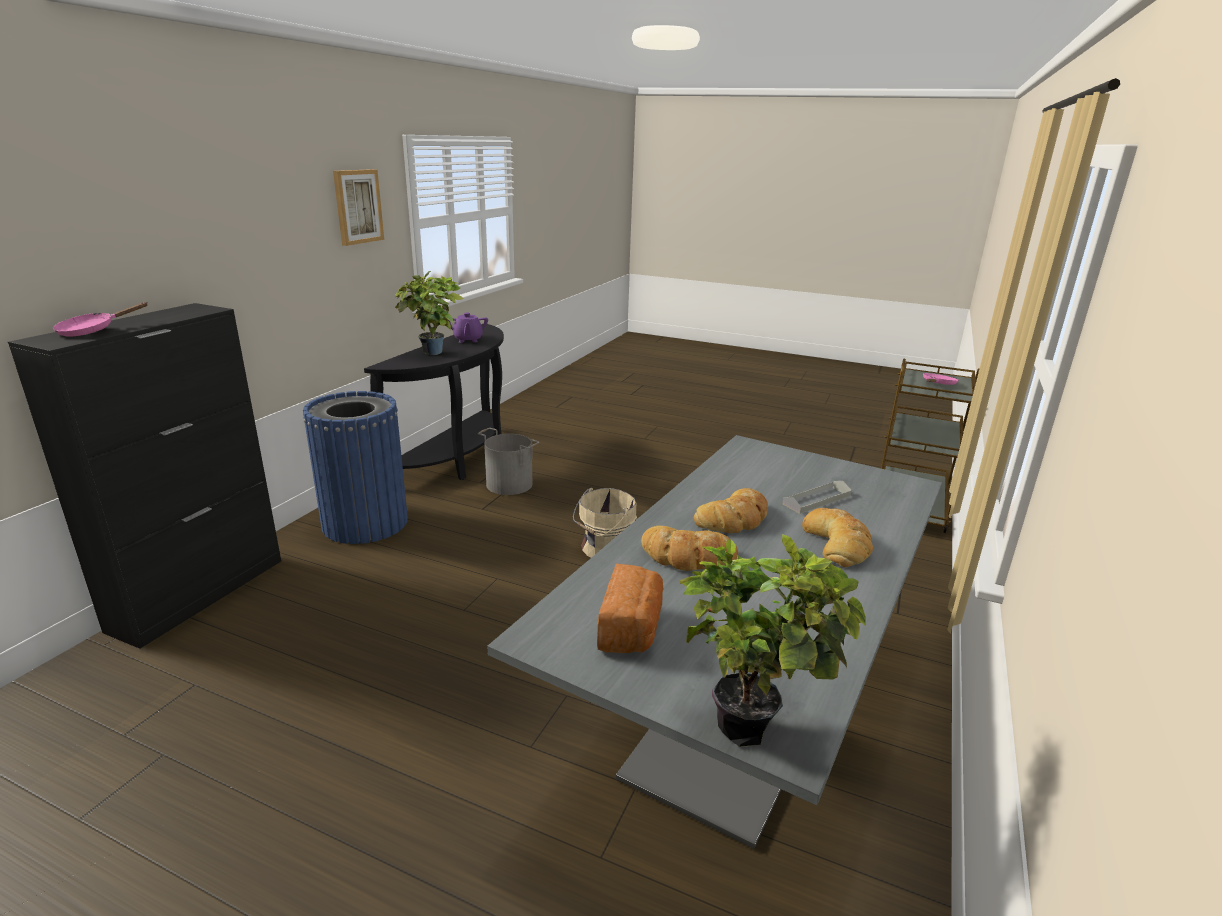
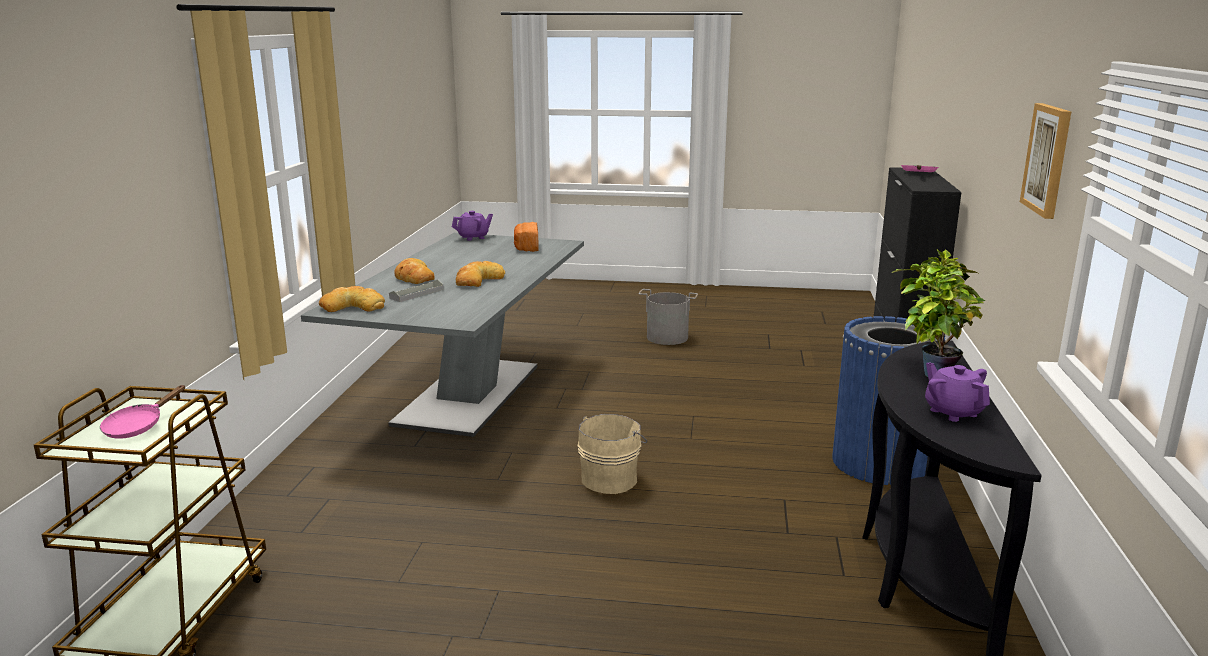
camera: 165 degrees right, 5 degrees down
(509, 484) = (794, 540): grey bucket -> grey bucket (667, 337)
(687, 556) = (505, 265): bread -> bread (353, 306)
(753, 724) = (473, 237): potted plant -> purple teapot

